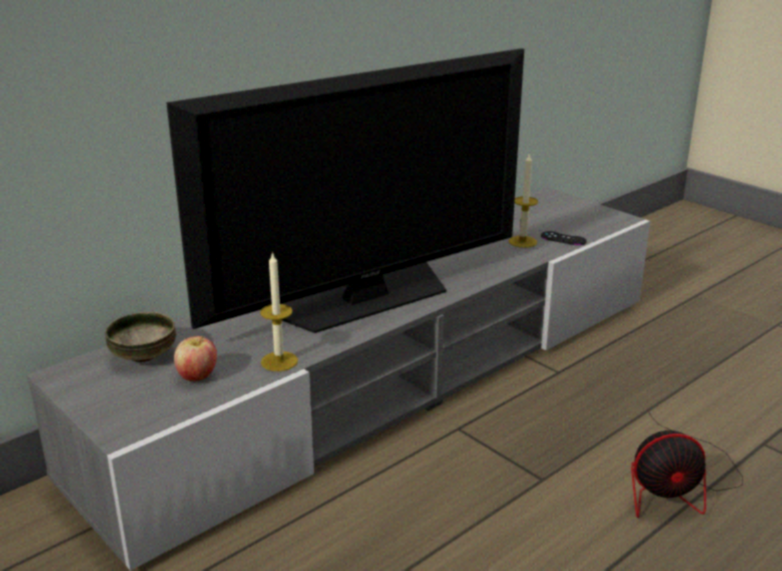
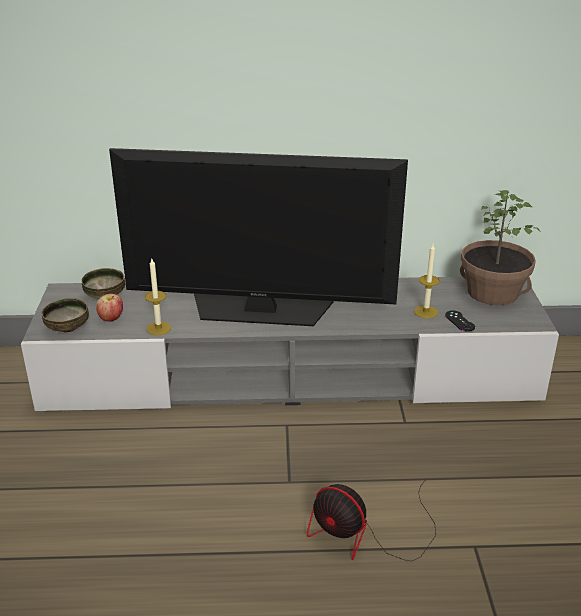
camera: 40 degrees right, 5 degrees up
(154, 411) = (68, 328): none -> bowl
(547, 208) = (492, 292): none -> potted plant

